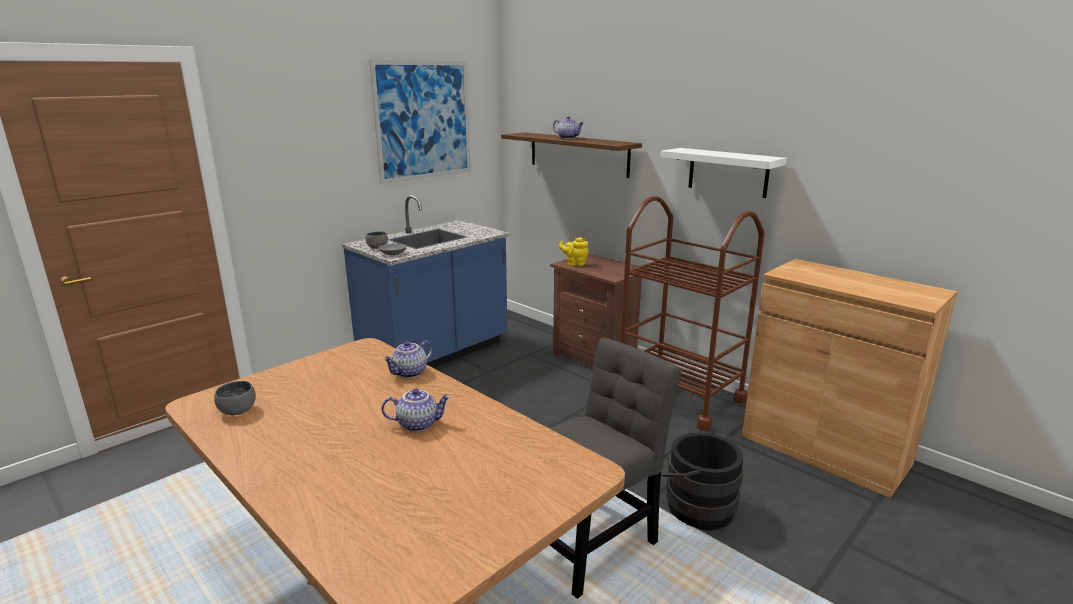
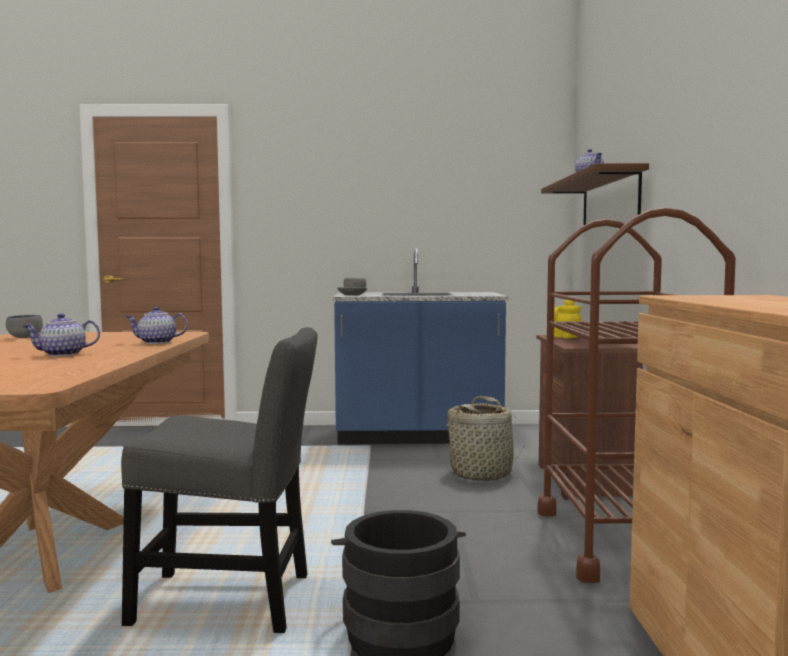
camera: 45 degrees right, 15 degrees down
(418, 424) = (62, 354): teapot -> teapot turned 120 degrees clockwise
(424, 120) = (454, 175): picture -> none
(536, 374) = (481, 473): none -> basket
(728, 172) = (713, 173): white shelf -> none

